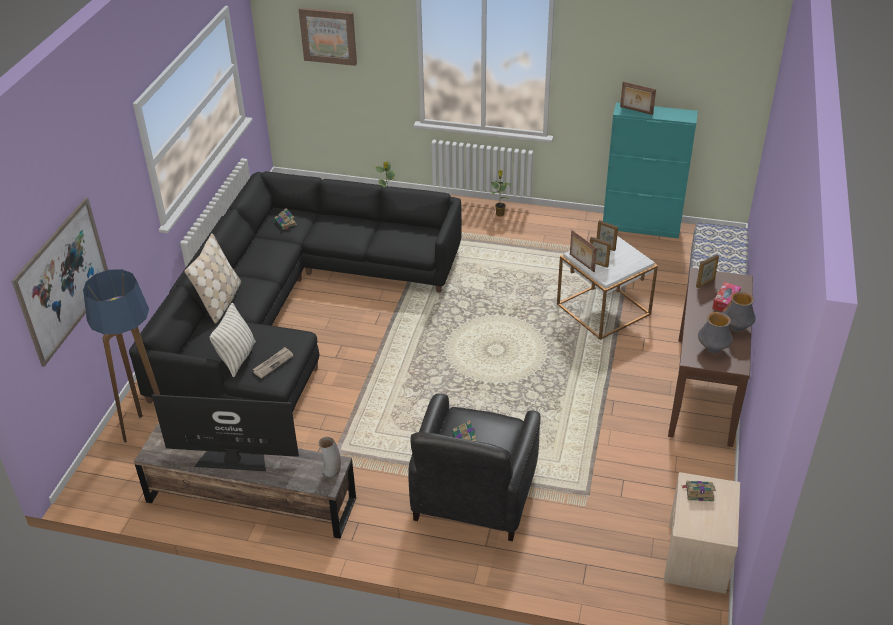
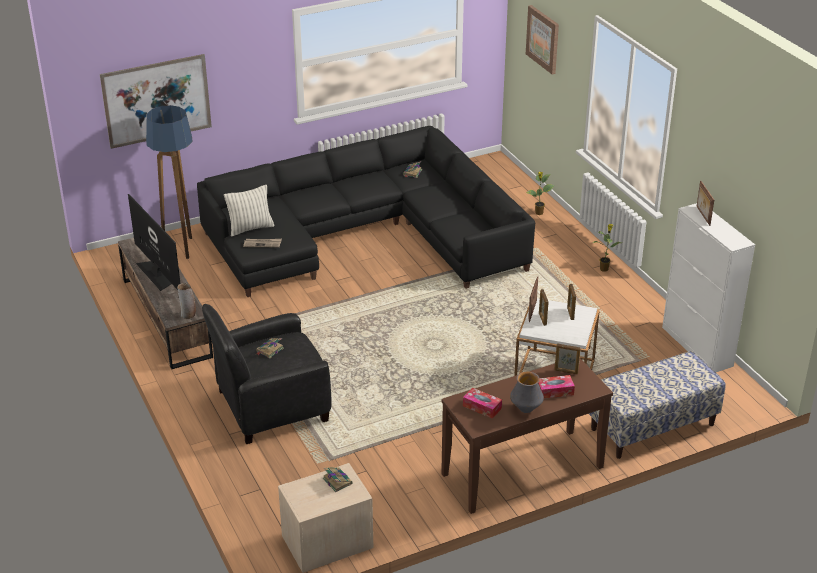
camera: 50 degrees right, 5 degrees down
(220, 302) = (297, 193): beige pillow -> none
(641, 227) = (697, 347): turquoise cabinet -> white cabinet
(712, 349) = (482, 407): vase -> tissue box

